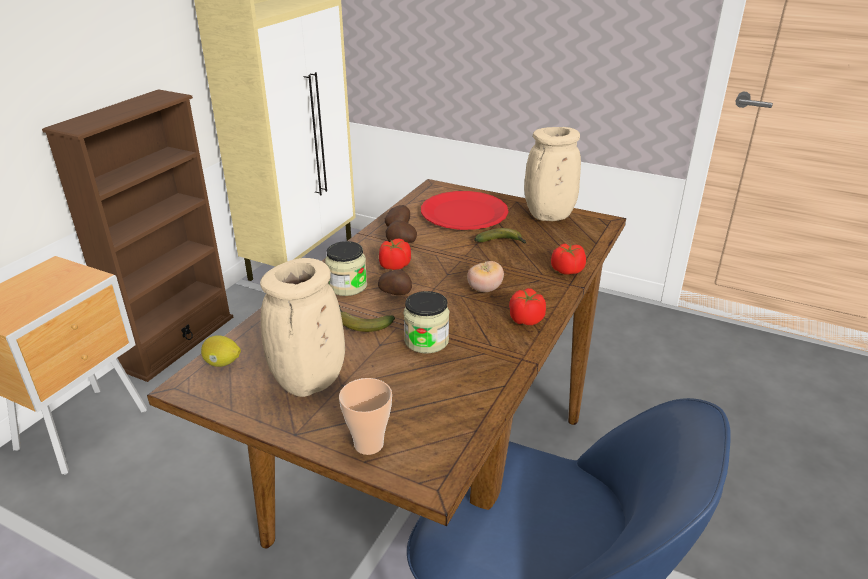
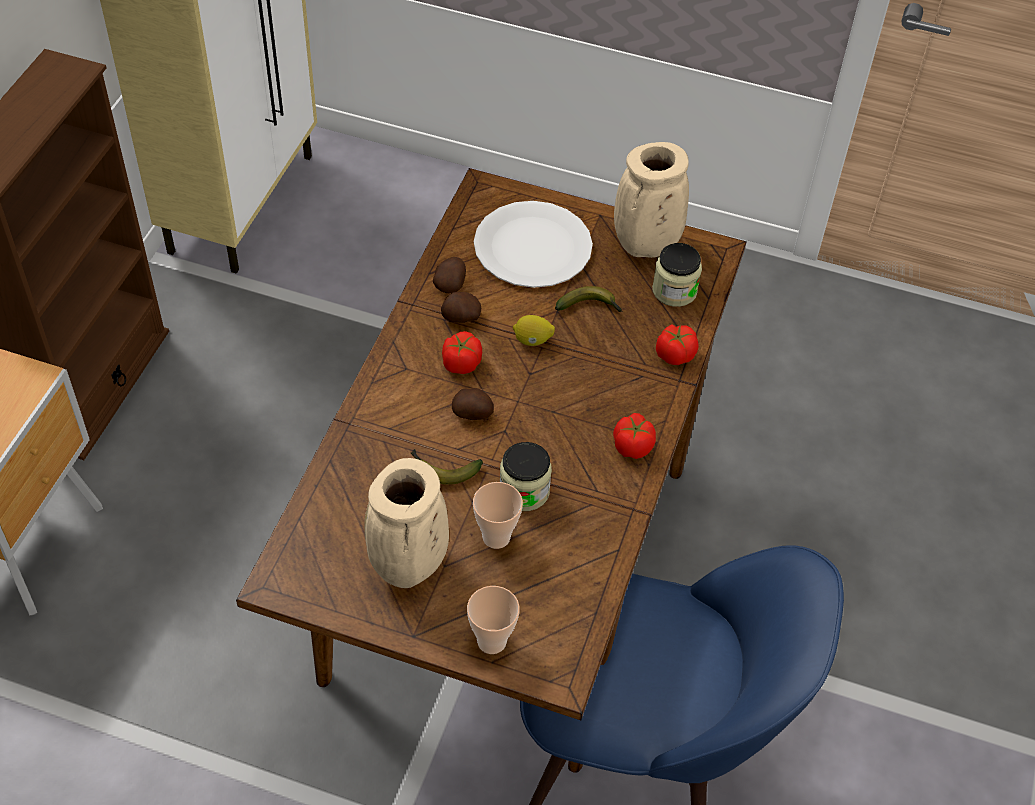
camera: 10 degrees left, 20 degrees up
(222, 363) = (303, 547): lemon -> lemon (532, 340)
(347, 286) = (411, 406): jar -> jar (674, 290)
(394, 369) = (496, 537): none -> cup
(464, 213) = (532, 247): red plate -> white plate
(484, 289) = (579, 398): tomato -> none

